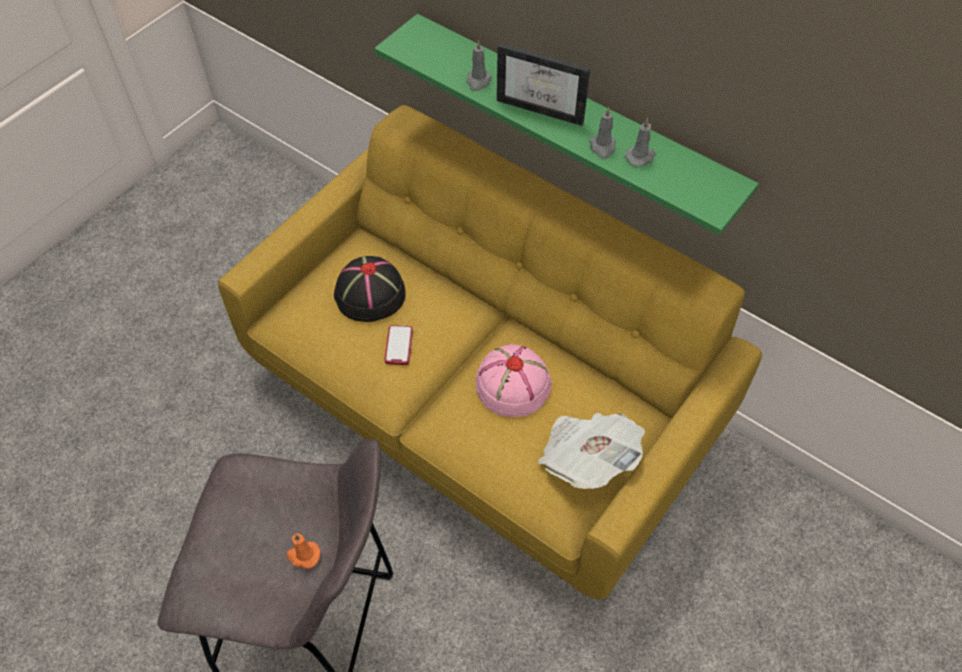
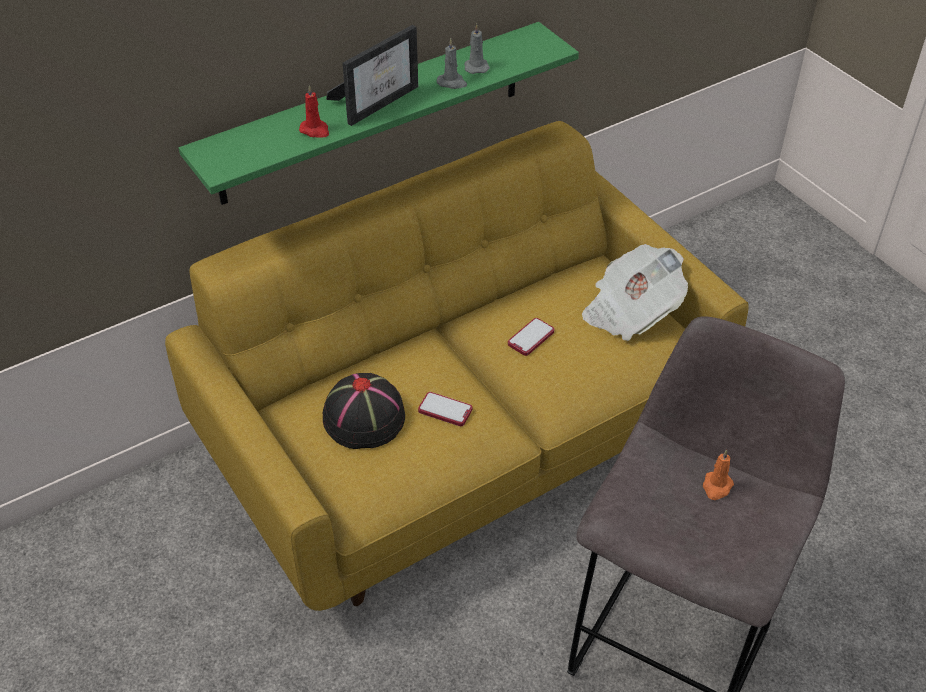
camera: 70 degrees left, 10 degrees down
(478, 81) = (315, 130): grey candle -> red candle
(512, 384) = (531, 338): pink hat -> phone

